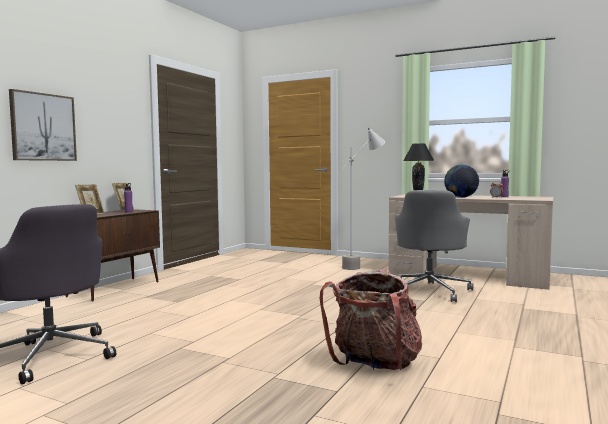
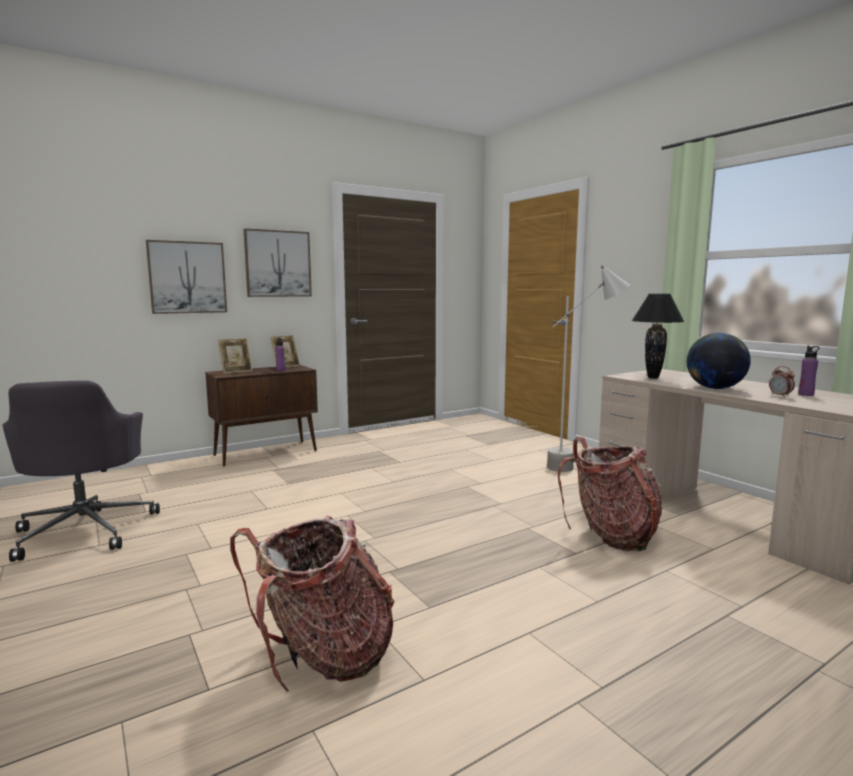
camera: 30 degrees right, 5 degrees up
(112, 119) = (278, 264): none -> picture
(429, 291) = (612, 535): grey office chair -> backpack

